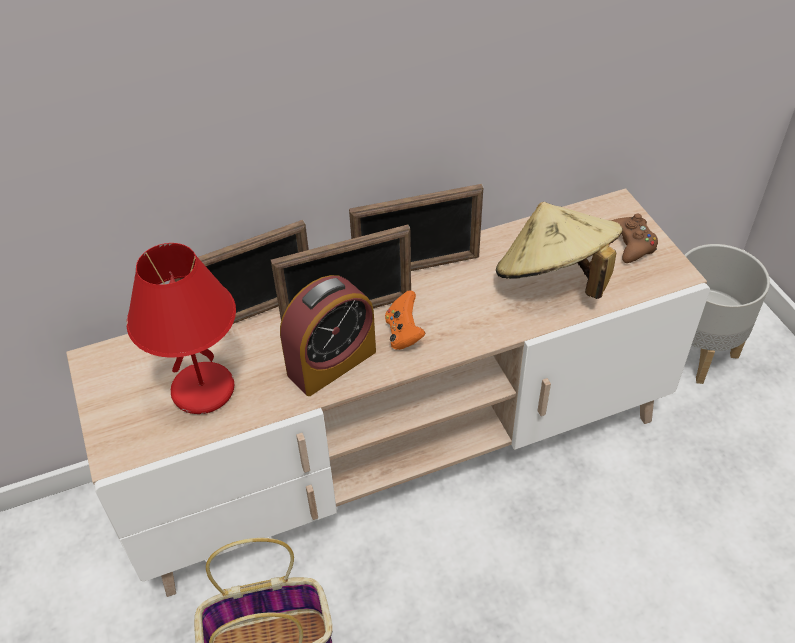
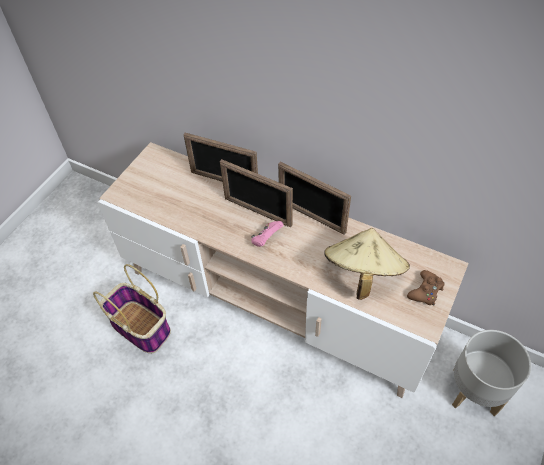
camera: 50 degrees right, 5 degrees up
(204, 389) = (170, 196): red table lamp -> none
(332, 363) = (224, 226): alarm clock -> none
(404, 333) = (266, 239): orange game controller -> pink game controller

